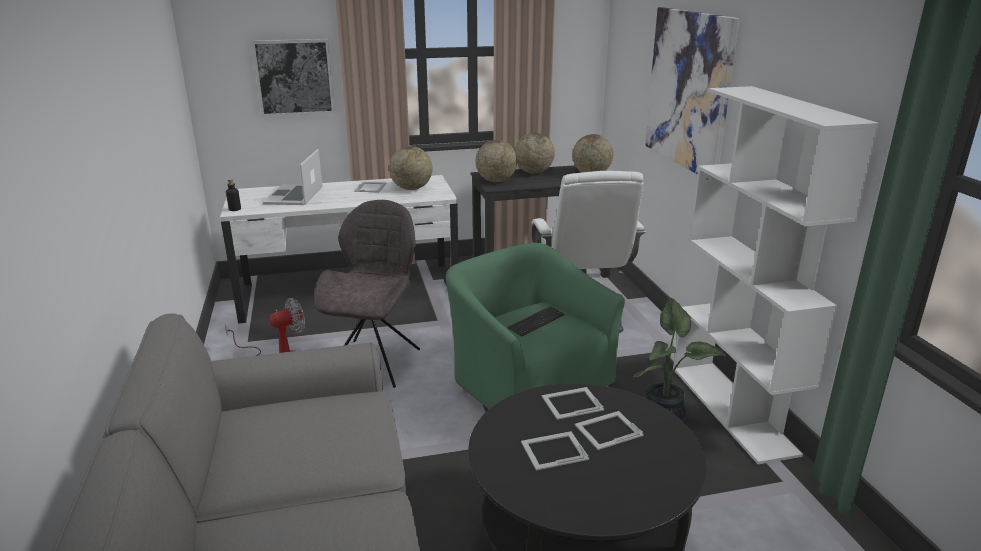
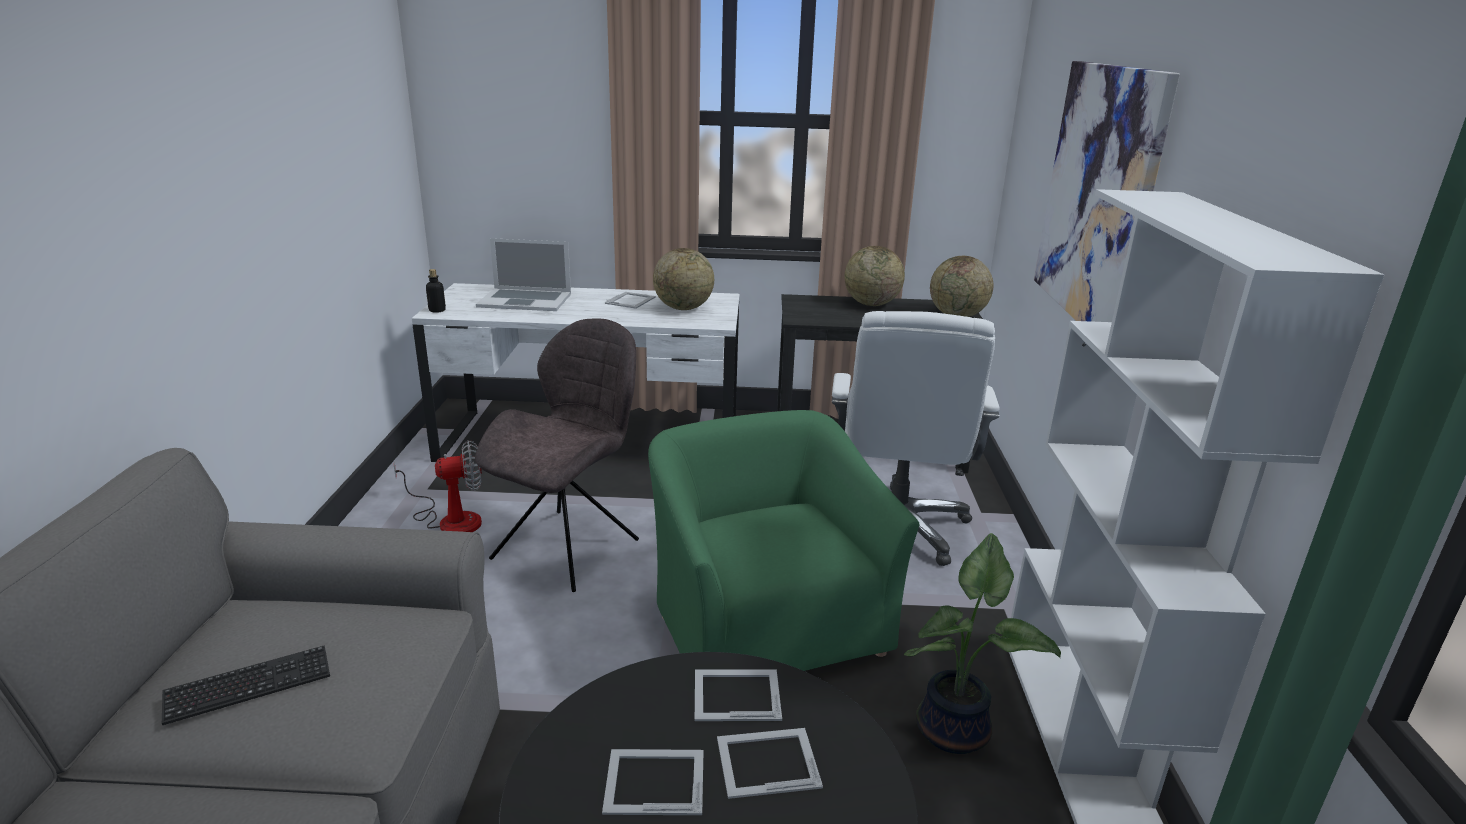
camera: 15 degrees right, 0 degrees up
(294, 77) = (552, 141): picture -> none
(294, 195) = (525, 300): laptop -> laptop turned 105 degrees counterclockwise
(496, 181) = (808, 310): globe -> none
(536, 322) = (777, 535): keyboard -> keyboard (249, 686)

